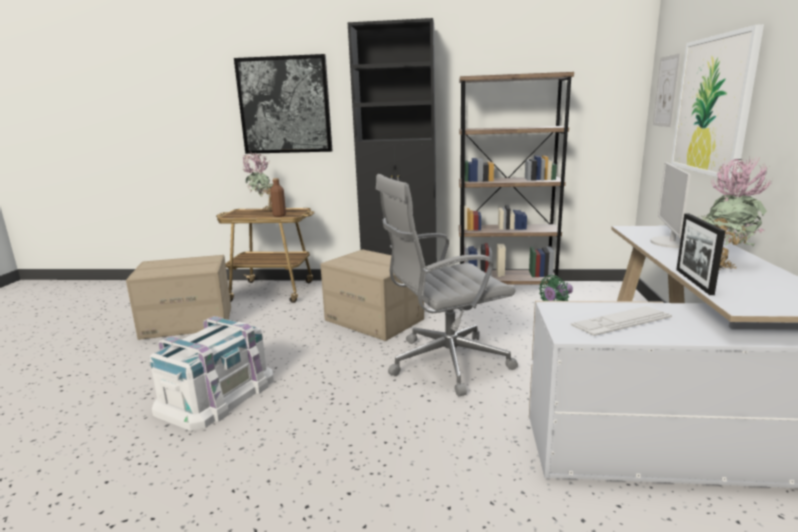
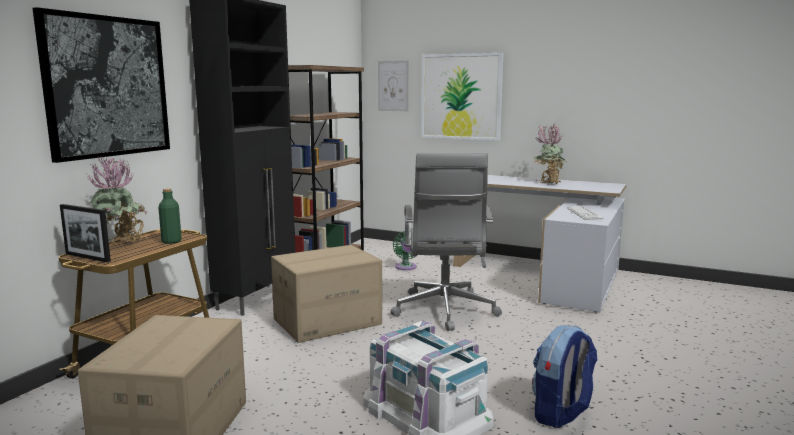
camera: 70 degrees left, 5 degrees down
(216, 469) = (561, 414): none -> backpack
(279, 215) = (171, 241): brown bottle -> green bottle
(671, 243) = (500, 180): monitor -> none
(694, 281) = (572, 189): picture frame -> picture frame (87, 257)

